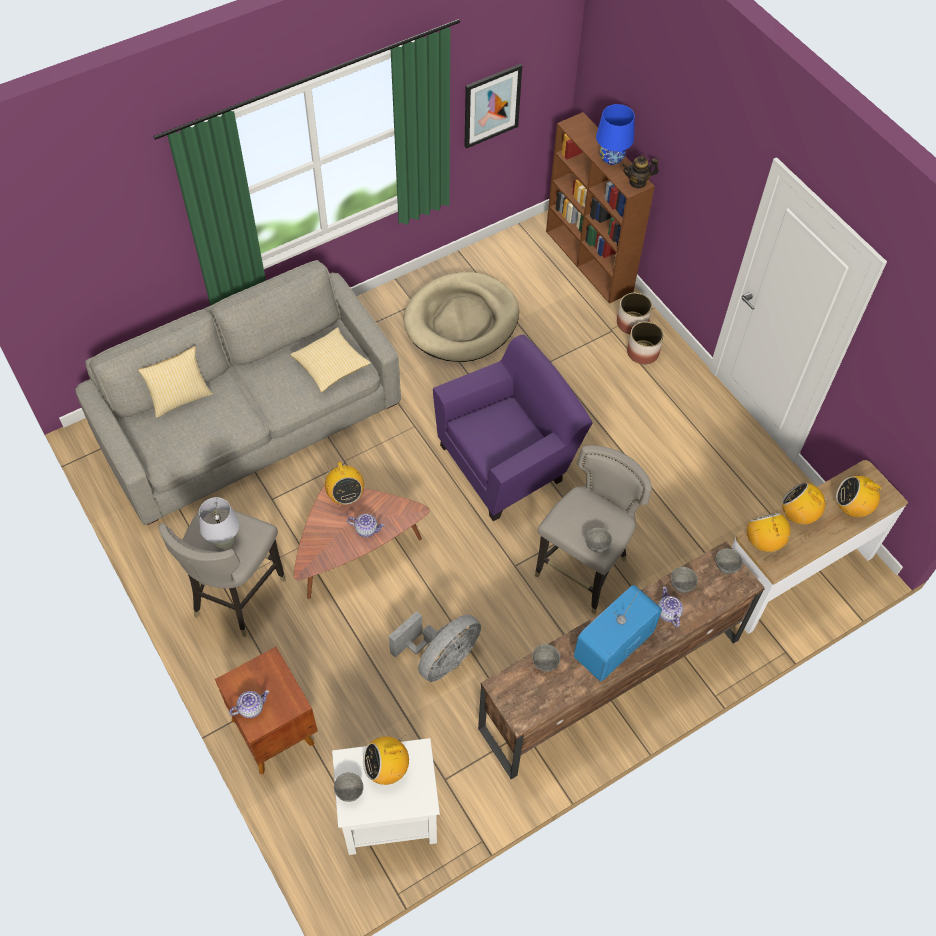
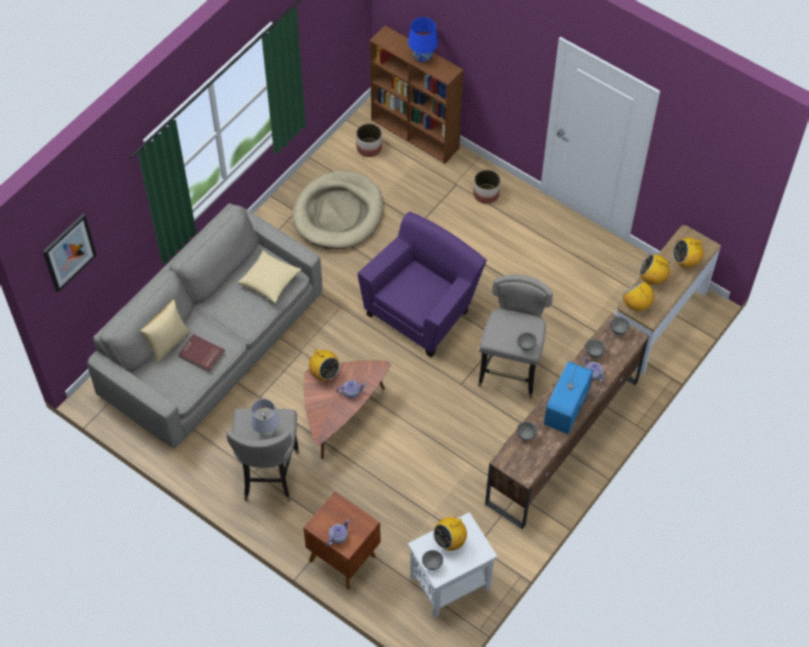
camera: 20 degrees left, 0 degrees up
(210, 424) = (201, 354): none -> red book
(440, 659) = (437, 467): grey fan -> none
(491, 105) = (321, 44): picture -> picture (69, 252)
(632, 323) = (469, 173): planter -> planter (369, 147)
(637, 182) = (450, 70): teapot -> none

